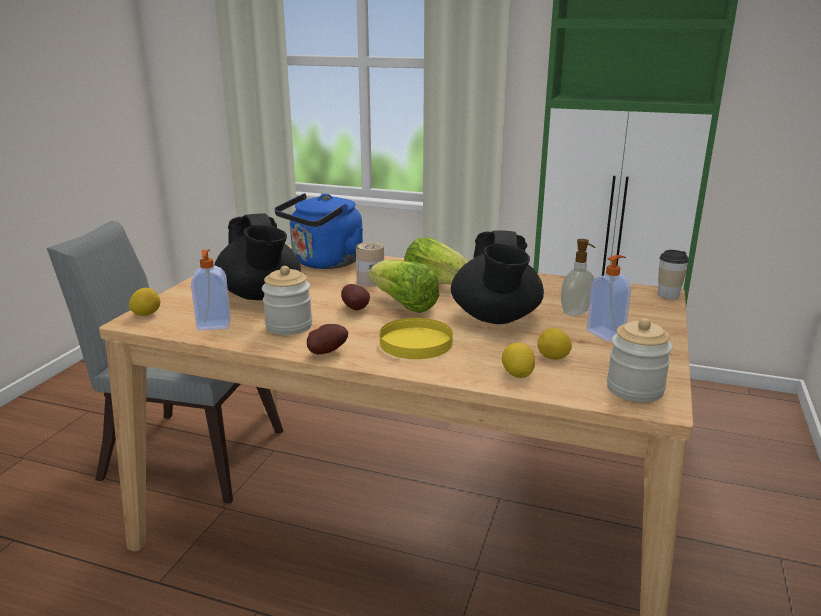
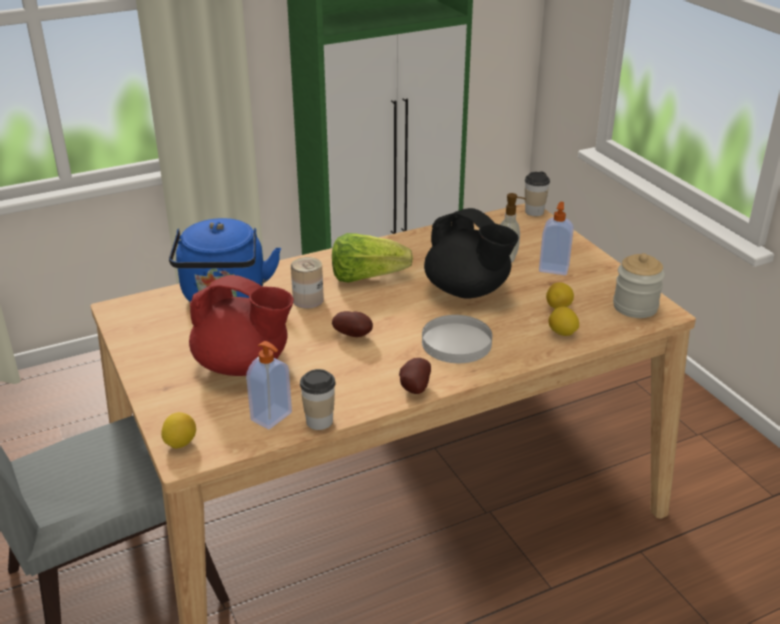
camera: 45 degrees left, 10 degrees up
(231, 340) = (319, 421): none -> cup
(260, 295) = (243, 364): black teapot -> red teapot
(289, 326) = (336, 381): jar -> none
(403, 305) = (382, 311): lettuce -> none
(415, 342) = (456, 343): yellow plate -> white plate

